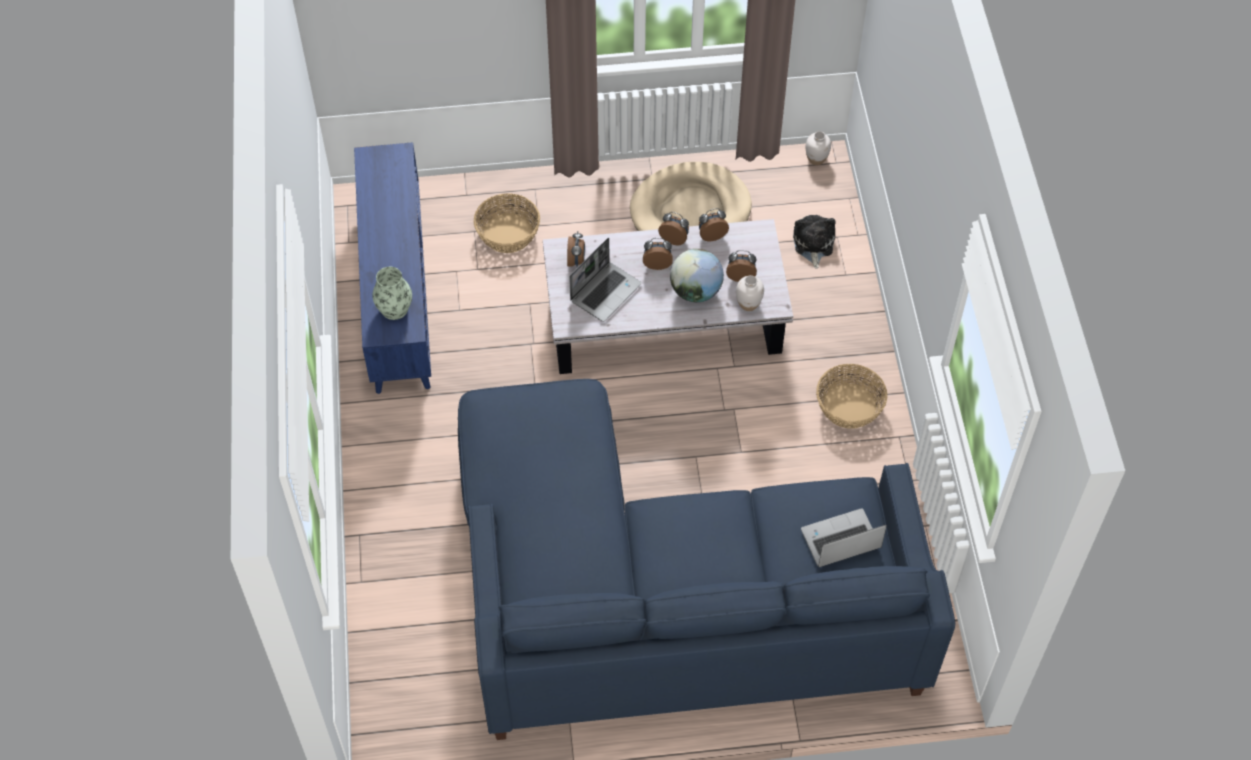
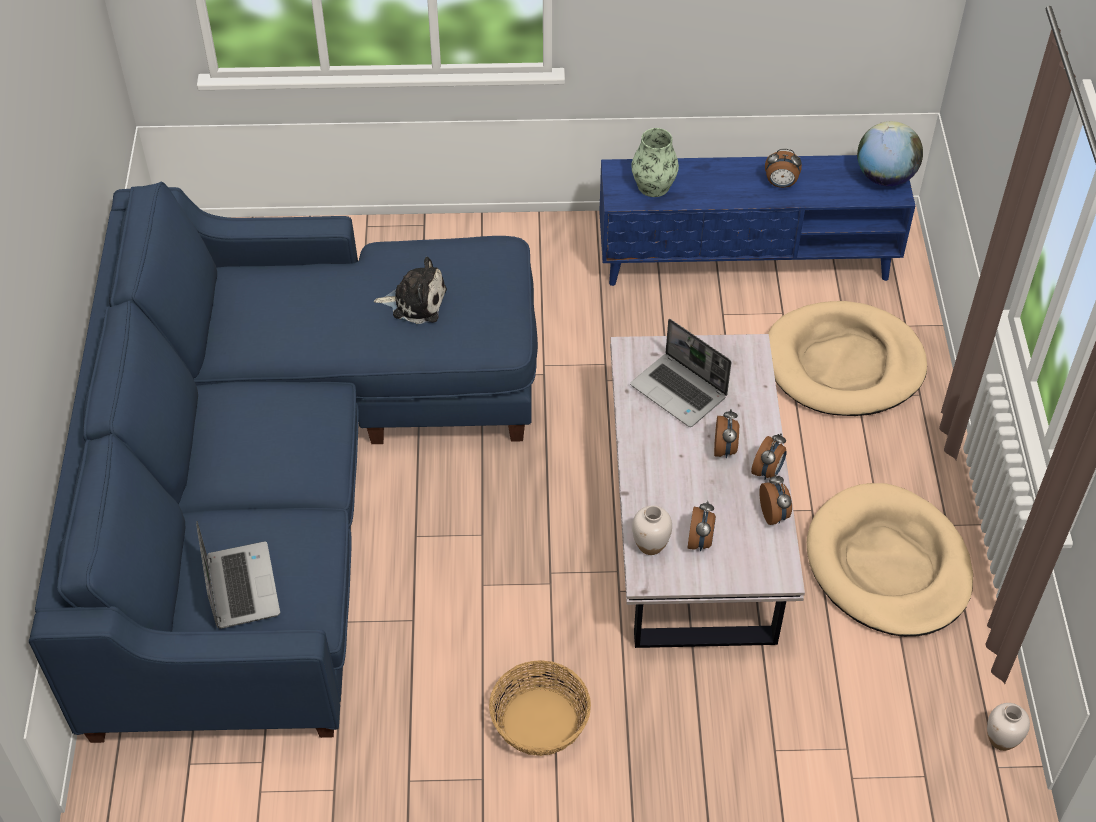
camera: 95 degrees right, 5 degrees down
(508, 233) = (843, 364): basket -> beige dog bed
(576, 260) = (732, 365): alarm clock -> alarm clock (780, 184)
(695, 291) = (675, 487): globe -> globe (884, 177)
(813, 244) = (831, 713): plush toy -> plush toy (415, 302)

